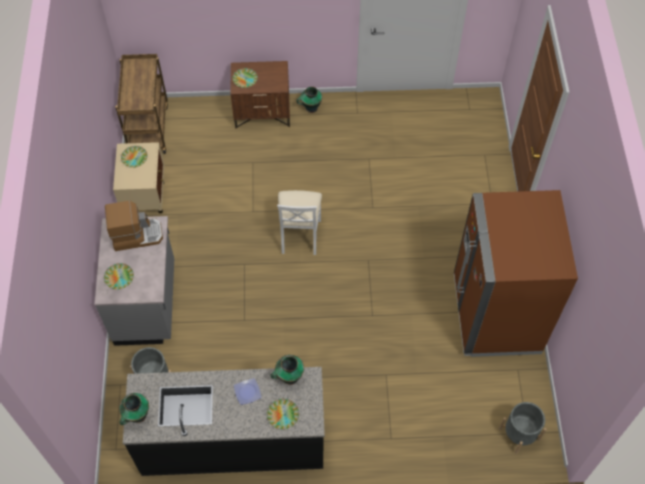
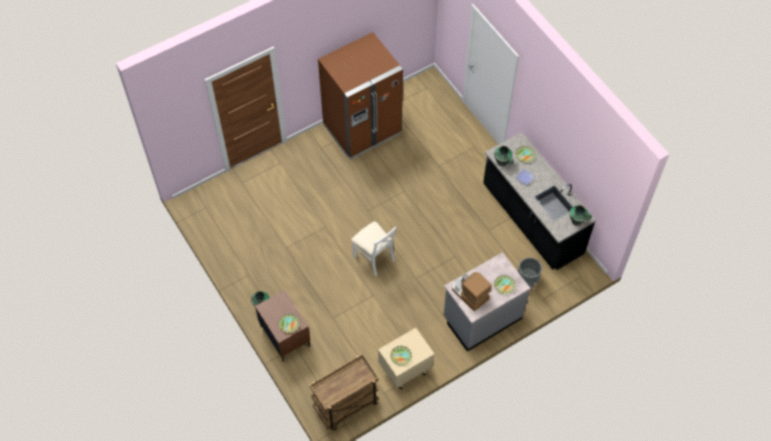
camera: 120 degrees left, 0 degrees up
(300, 235) = (374, 257): white chair -> white chair turned 75 degrees clockwise
(519, 434) = (430, 91): grey planter -> none

